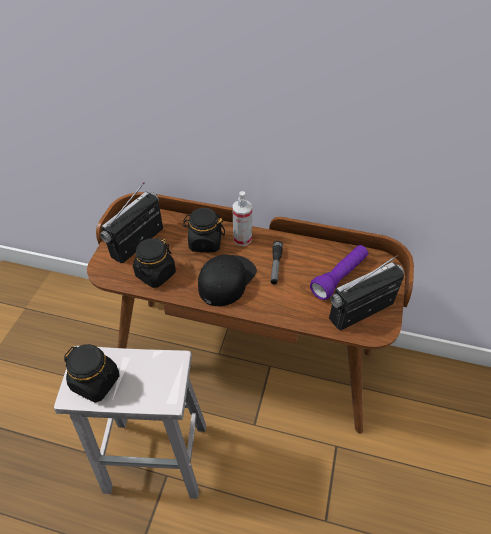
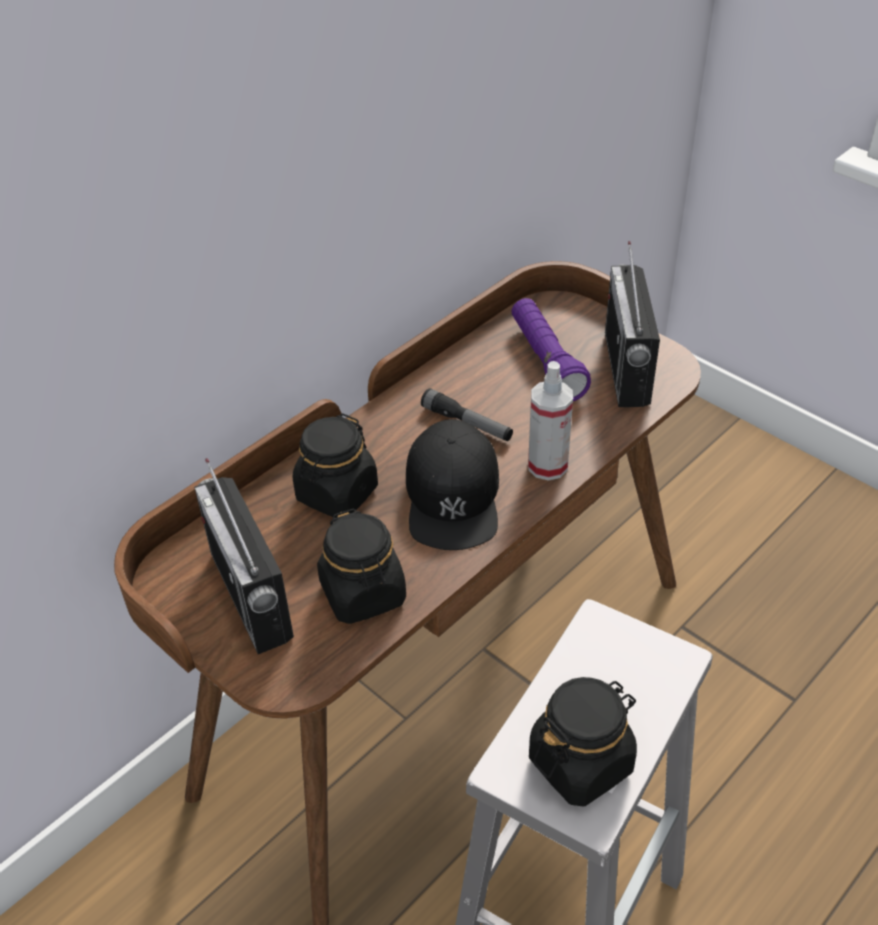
camera: 60 degrees left, 5 degrees down
(226, 280) = (453, 496): black cap -> black cap turned 150 degrees counterclockwise
(242, 239) = (369, 440): spray bottle -> spray bottle (547, 466)

